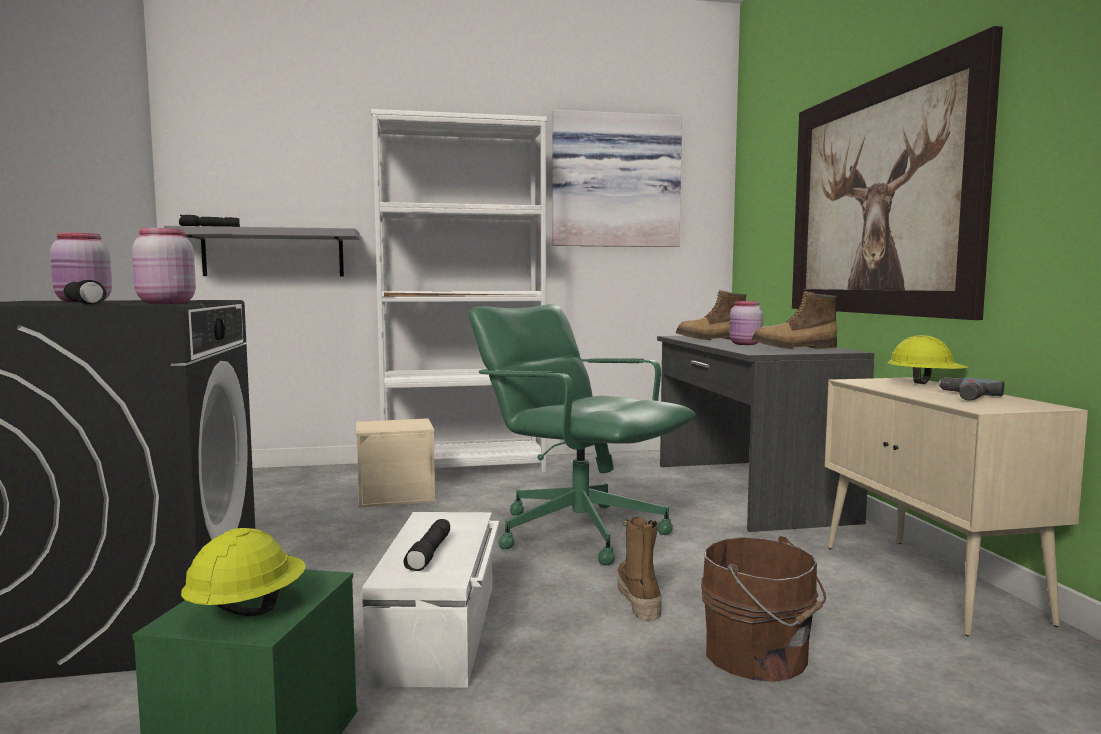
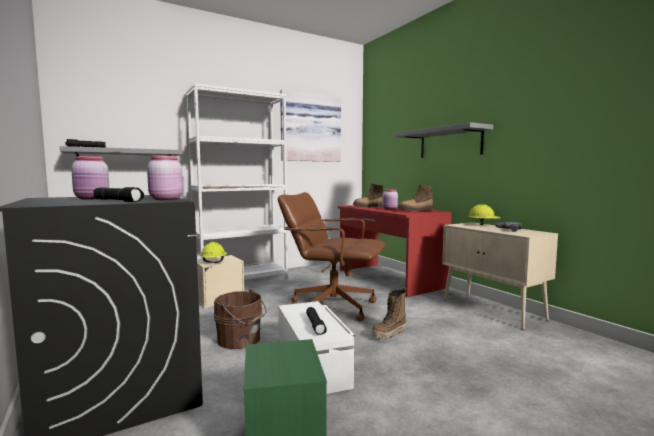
camera: 20 degrees left, 0 degrees up
(247, 609) = (286, 365): yellow hard hat -> yellow hard hat (214, 262)
(578, 531) = (332, 306): green office chair -> brown office chair
(638, 599) = (389, 334): boot -> boot turned 105 degrees counterclockwise
(746, 491) = (388, 278): grey desk -> red desk
(760, 657) = (460, 351): brown bucket -> brown bucket (240, 340)
(878, 197) = (450, 143): picture -> grey shelf

